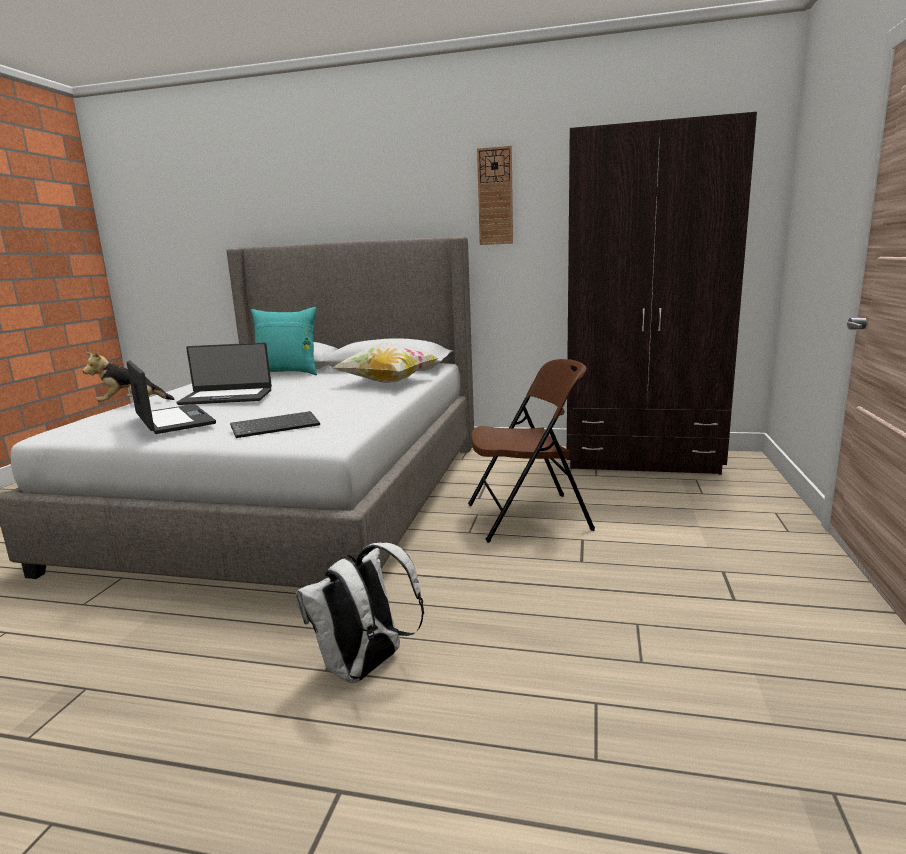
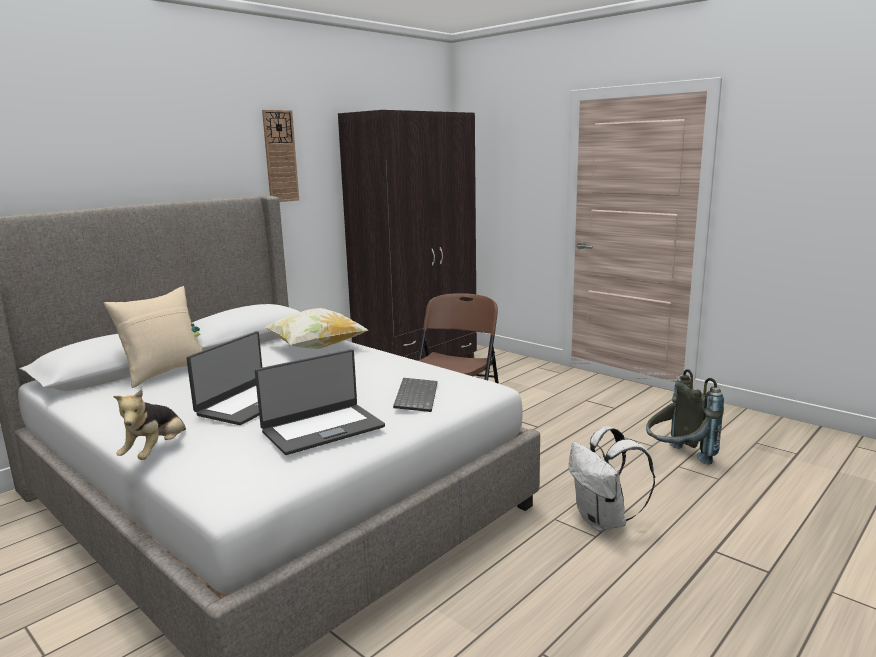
camera: 60 degrees left, 0 degrees up
(173, 420) = (322, 429): laptop -> laptop turned 150 degrees clockwise
(287, 374) = (165, 373): turquoise pillow -> beige pillow
(620, 697) = (677, 459): none -> grey backpack

